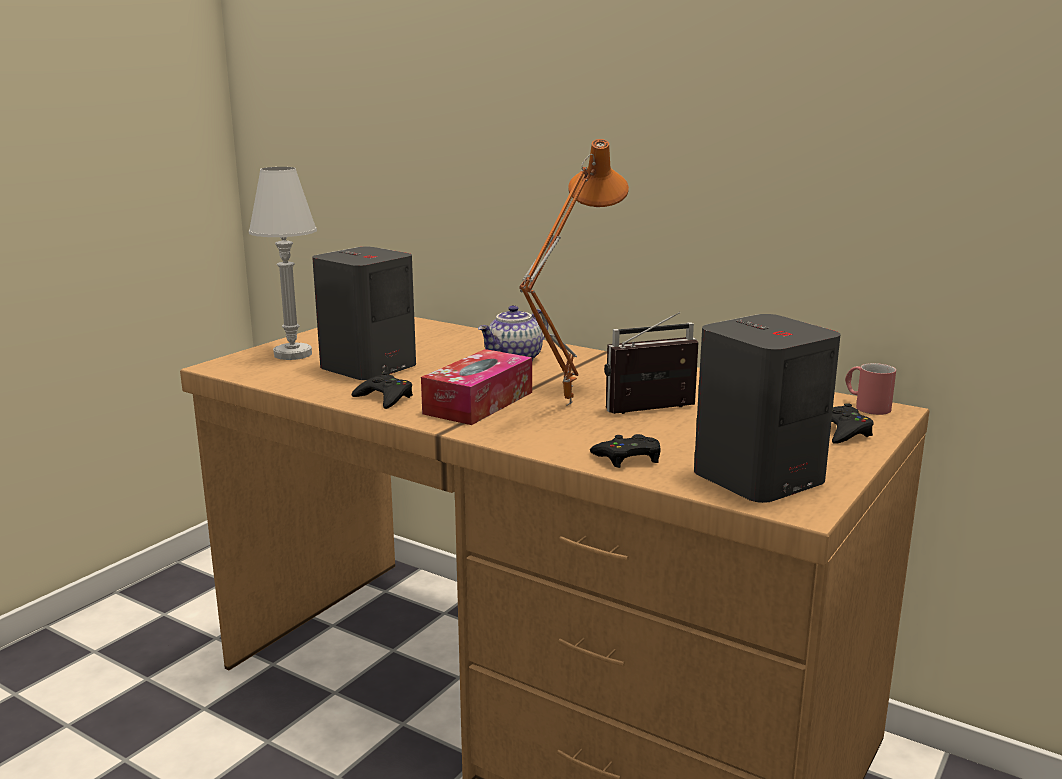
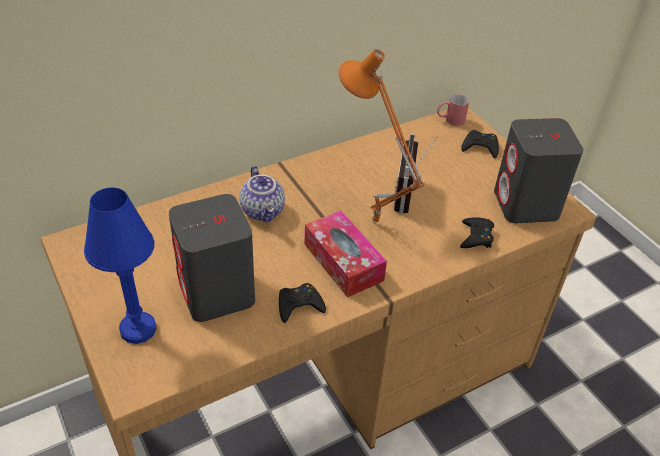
camera: 65 degrees left, 25 degrees up
(293, 354) = (138, 329): white table lamp -> blue table lamp

